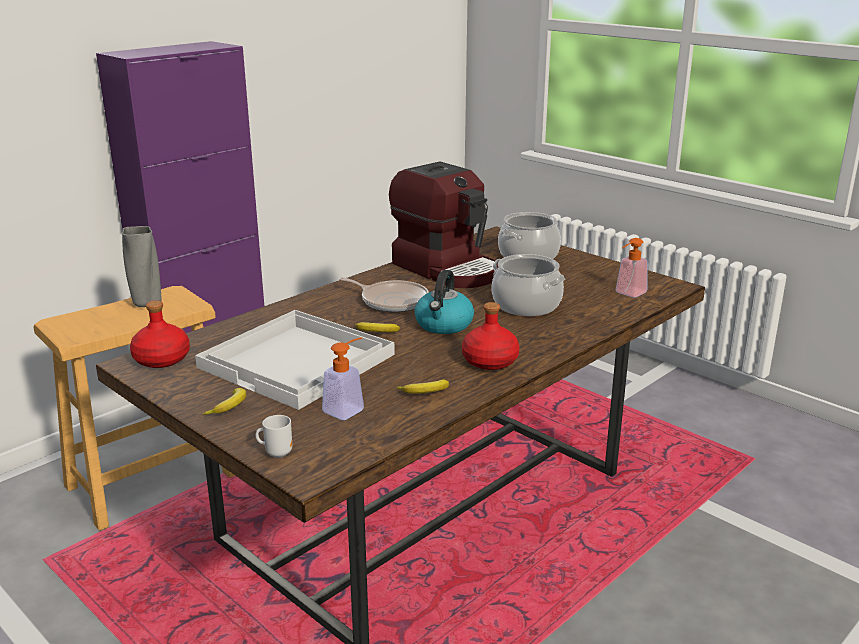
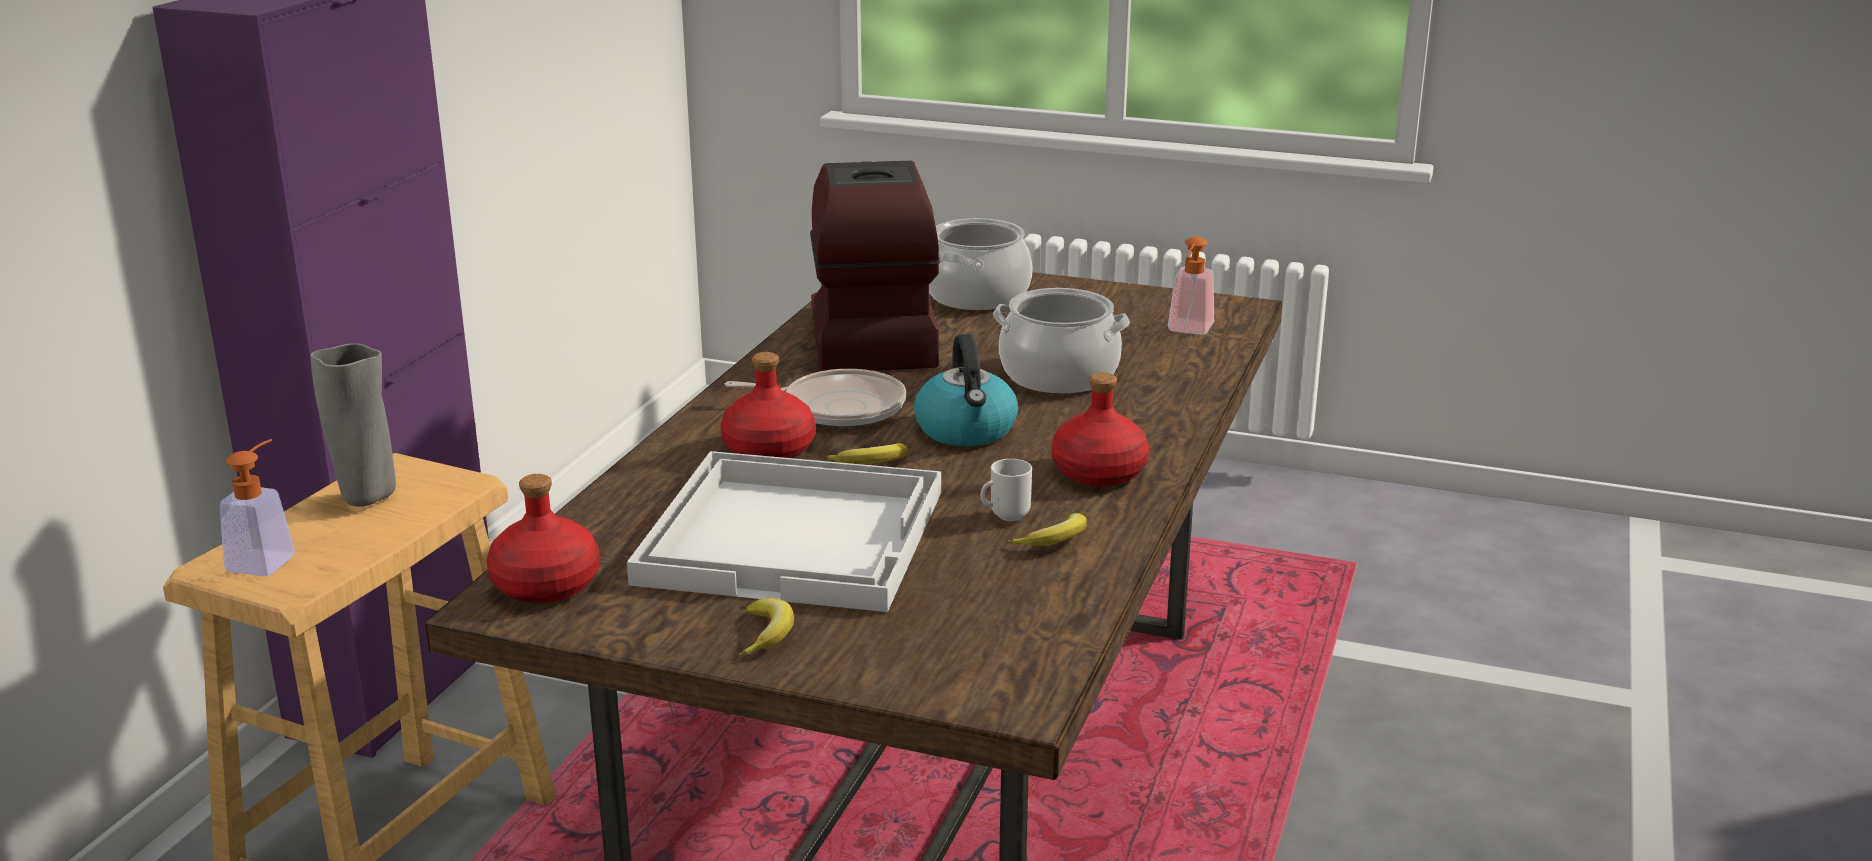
camera: 25 degrees left, 0 degrees up
(277, 453) = (932, 684): mug -> mug (1006, 516)
(334, 315) = (768, 450): none -> red bottle
(348, 408) = (964, 591): soap dispenser -> soap dispenser (267, 558)
(447, 269) = (869, 338): coffee machine -> coffee machine turned 120 degrees counterclockwise

